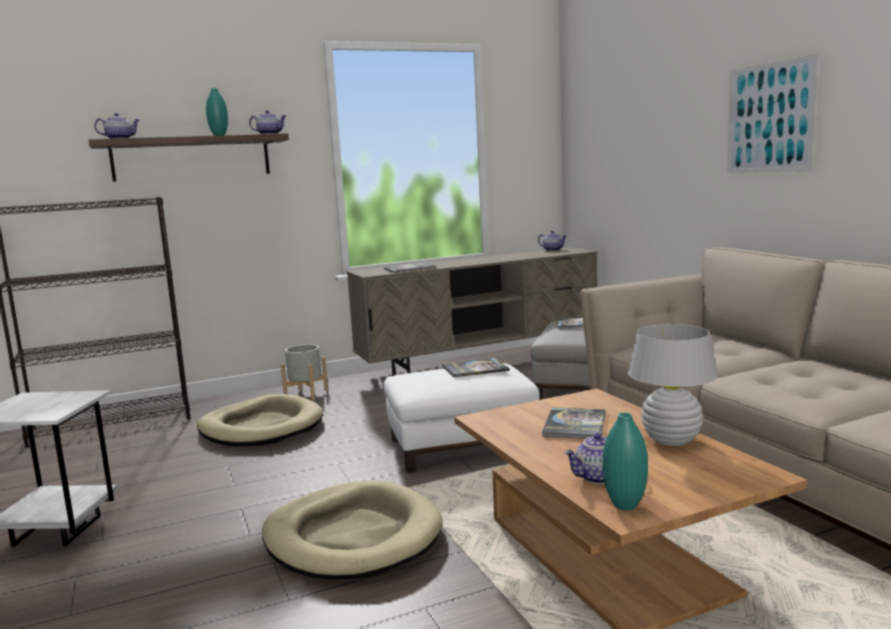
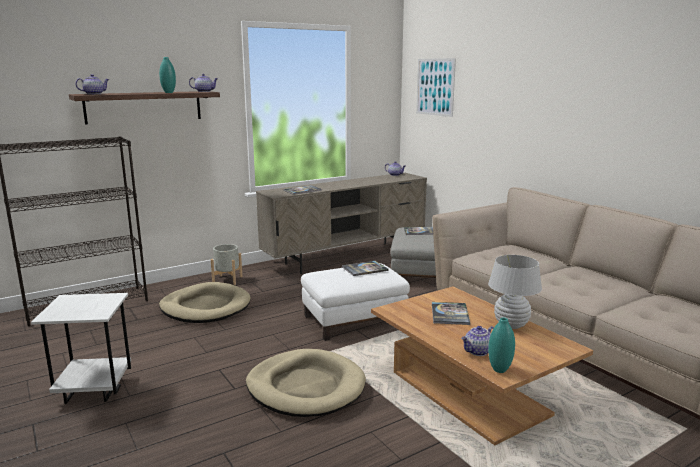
camera: 10 degrees left, 5 degrees up
(769, 118) = (555, 105): picture -> picture (435, 87)

